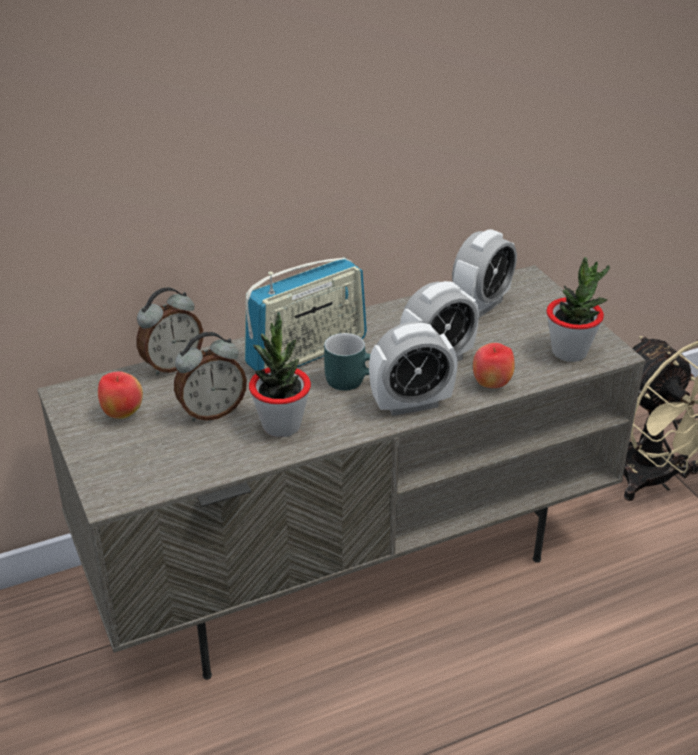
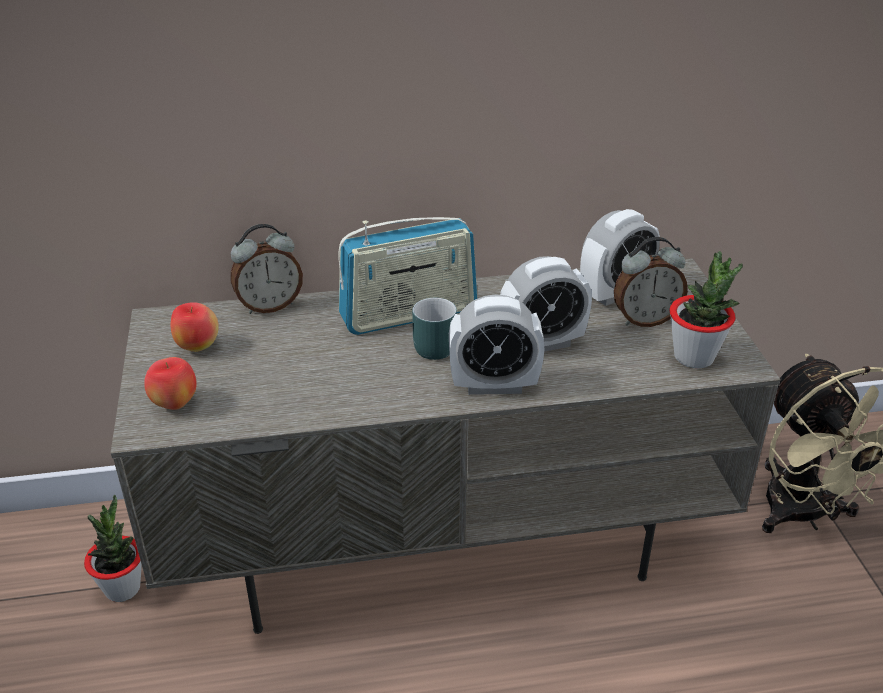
camera: 15 degrees right, 0 degrees up
(212, 412) = (285, 359): alarm clock -> alarm clock (645, 319)
(281, 425) = (348, 385): potted plant -> potted plant (122, 588)
(491, 384) = (591, 378): apple -> apple (175, 404)

